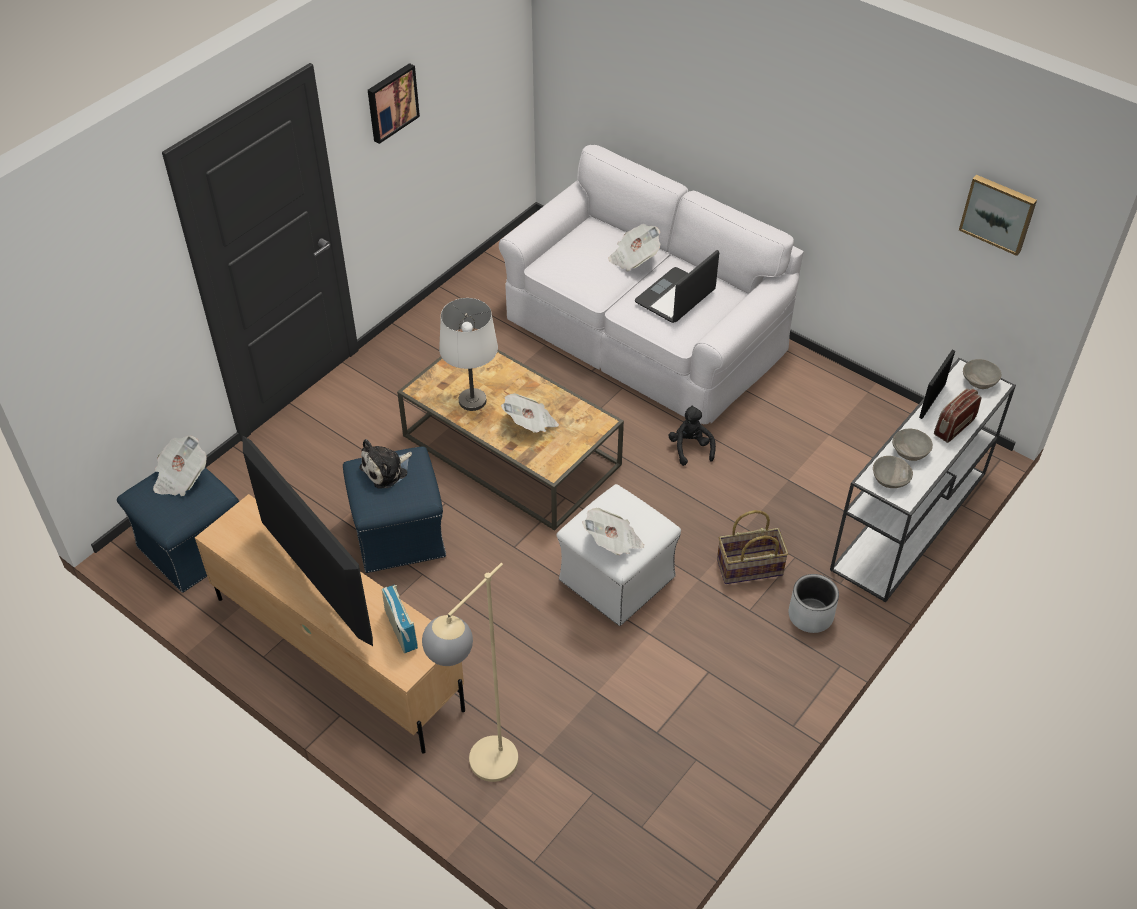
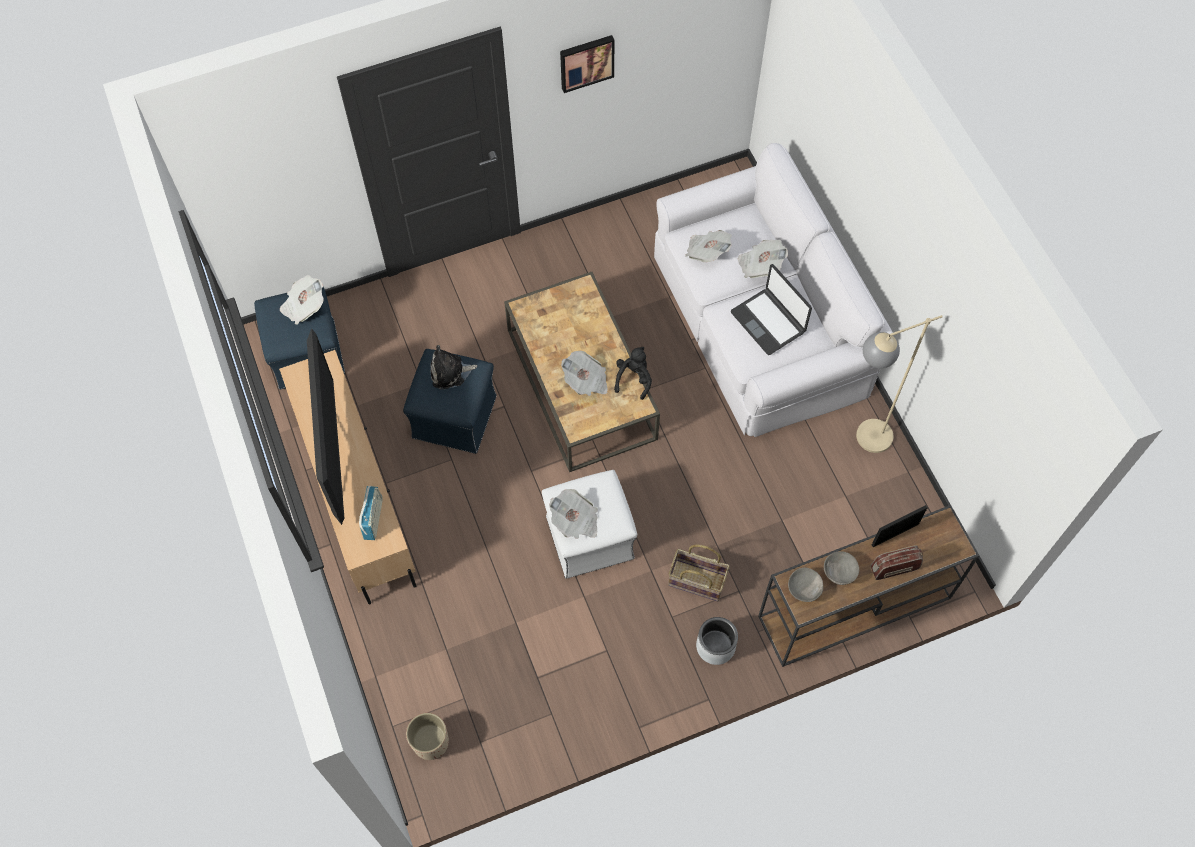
camera: 30 degrees right, 15 degrees up
(472, 401) = (555, 338): white table lamp -> none
(482, 772) = (399, 640): beige floor lamp -> beige floor lamp (862, 441)
(576, 267) = (707, 252): none -> newspaper
(588, 855) = (431, 742): none -> beige planter
(676, 297) = (768, 322): laptop -> laptop turned 105 degrees counterclockwise
(690, 448) = (722, 451): black plush toy -> black plush toy (634, 379)
(909, 522) = (853, 608): white console table -> brown console table
(979, 381) = (950, 537): grey bowl -> none
(998, 213) = (1018, 415): picture -> none

